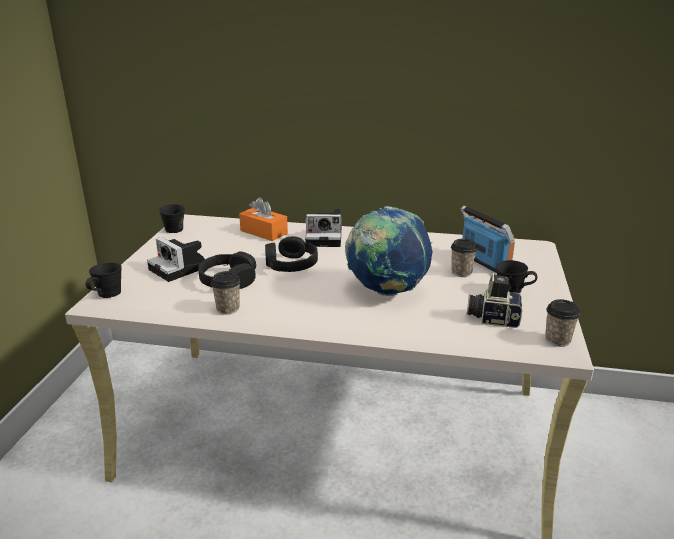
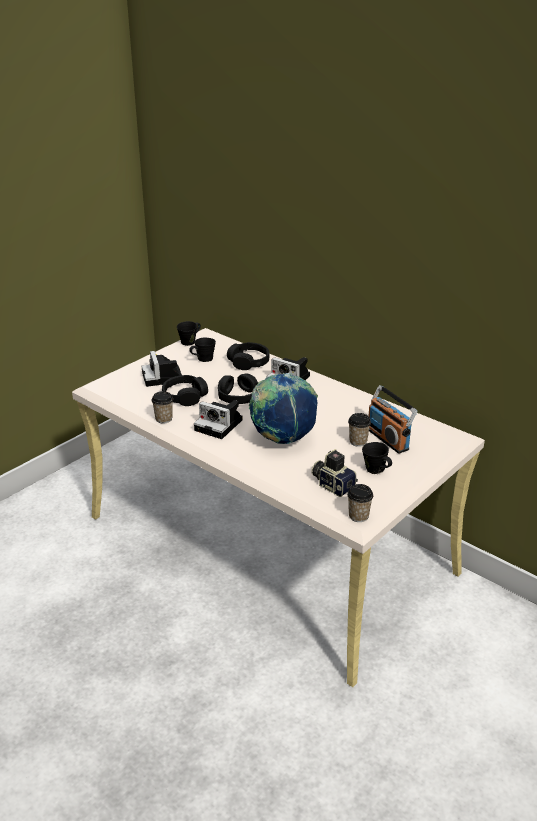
camera: 30 degrees right, 5 degrees up
(108, 294) = (102, 385): black mug -> black mug (204, 359)
(264, 232) = (249, 362): orange tissue box -> black headphones
(303, 297) = (220, 425): none -> camera
(484, 262) = (388, 439): radio -> radio turned 150 degrees clockwise

